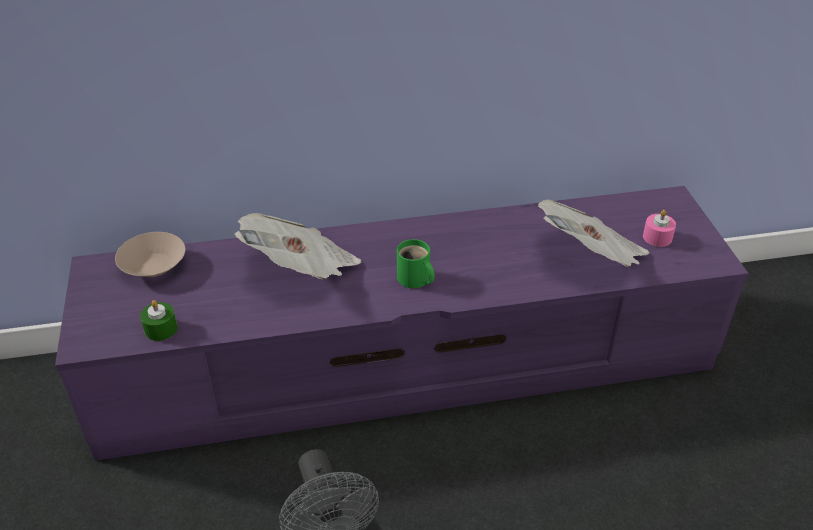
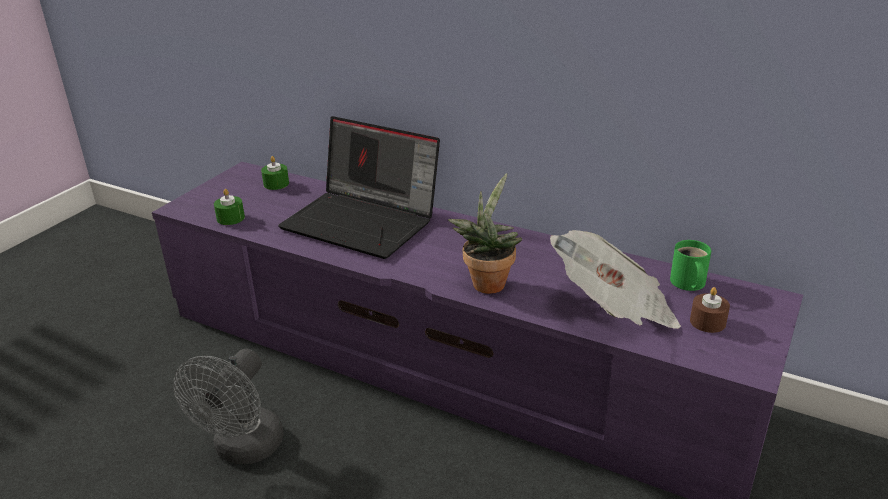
camera: 40 degrees right, 10 degrees down
(153, 267) = (276, 184): beige bowl -> green candle
(302, 269) = (364, 221): newspaper -> laptop
(414, 280) = (434, 260): green mug -> green mug (687, 283)
(480, 279) = (487, 282): none -> potted plant
(657, 237) = (707, 322): pink candle -> brown candle

